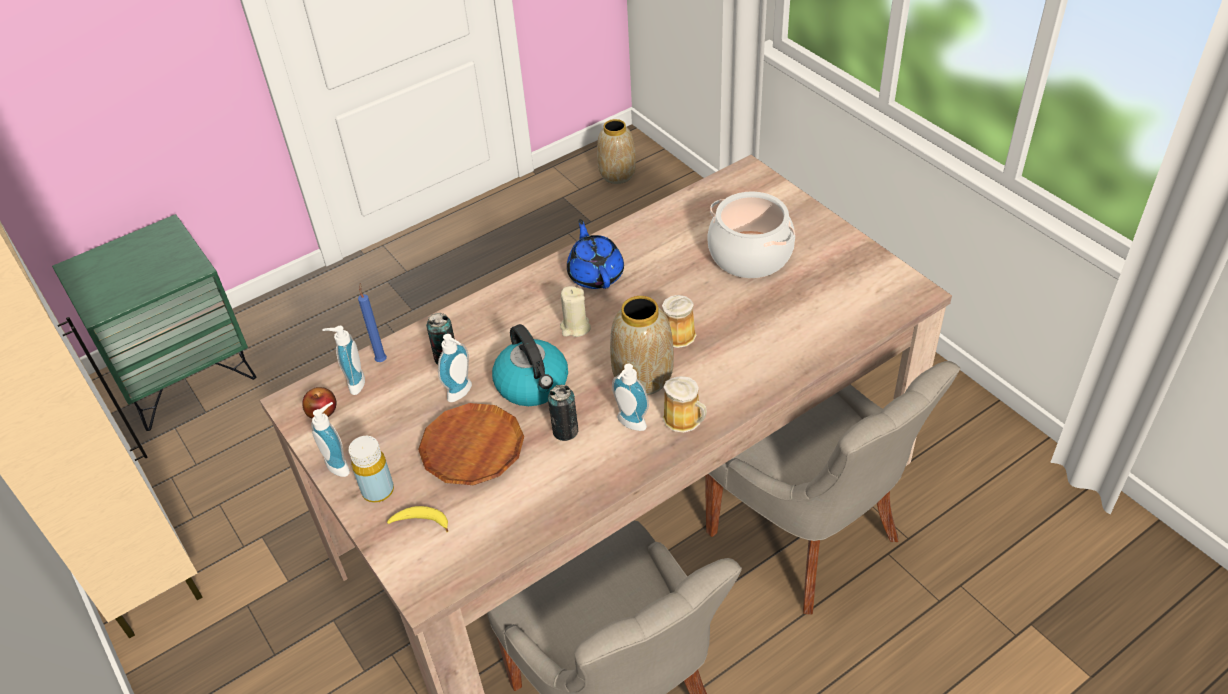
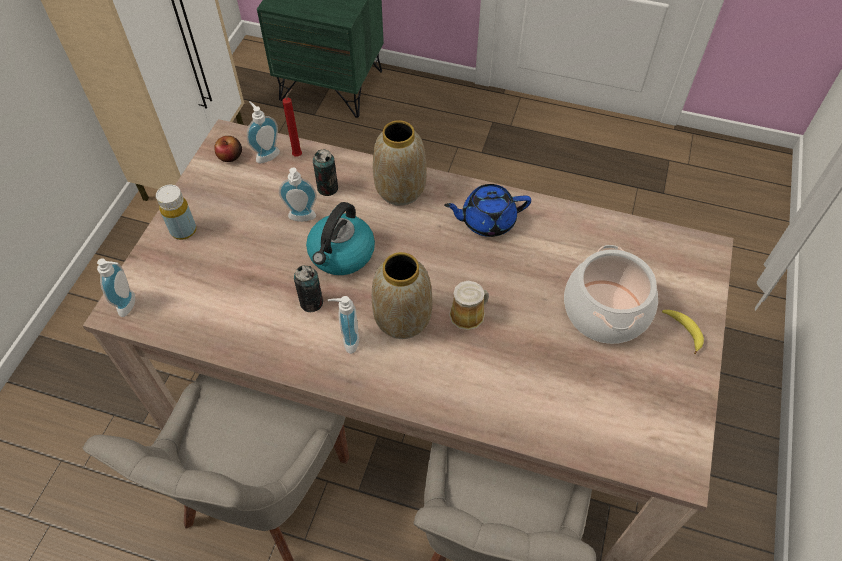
camera: 50 degrees right, 10 degrees up
(340, 464) = (193, 196): soap dispenser -> soap dispenser (130, 304)
(381, 359) = (298, 155): blue candle -> red candle
(421, 522) = (172, 271): banana -> banana (683, 330)
(472, 449) = (255, 258): brown plate -> none
(575, 327) = (419, 243): beige candle -> none
(595, 274) = (487, 220): blue teapot -> blue teapot turned 135 degrees counterclockwise
(618, 175) = (728, 177): vase -> vase (400, 191)
(685, 419) = (380, 375): mug -> none

